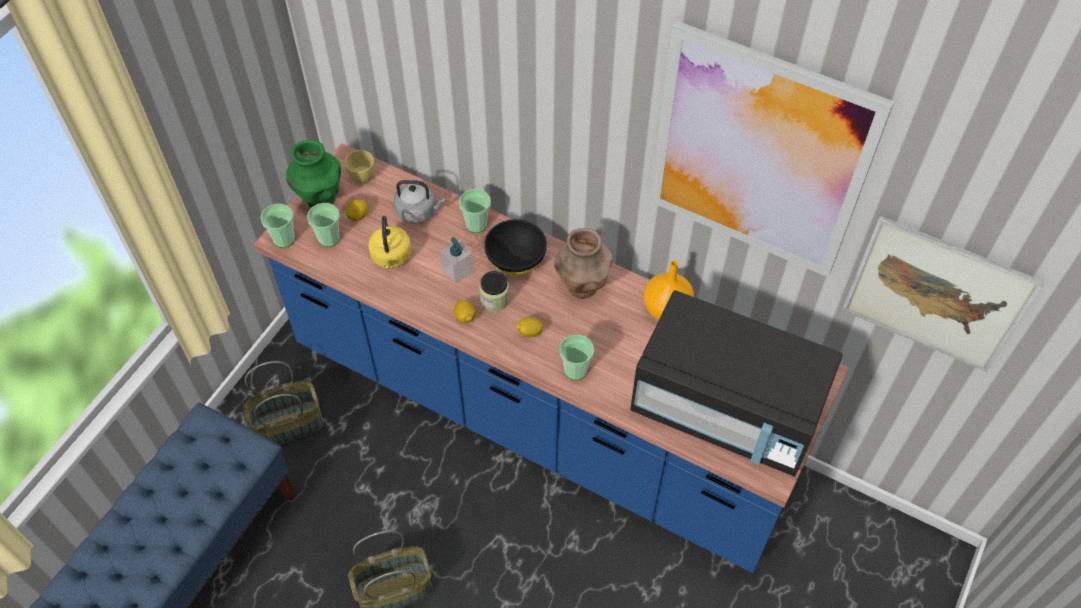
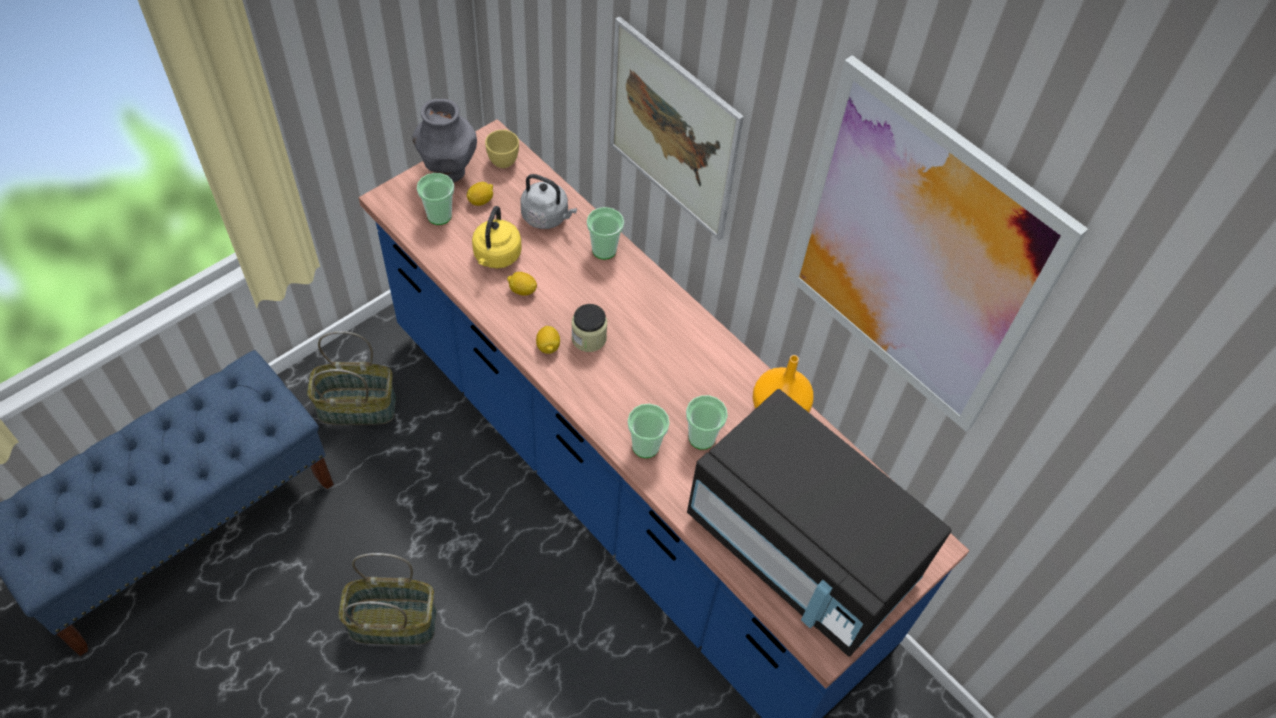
camera: 15 degrees right, 0 degrees up
(284, 239) = (392, 202): cup -> cup (702, 437)
(320, 200) = (448, 172): green vase -> grey vase
(458, 271) = (562, 293): soap dispenser -> none
(515, 259) = (631, 301): black bowl -> none
(529, 332) = (612, 386): lemon -> lemon (522, 290)
(582, 287) = (692, 355): brown vase -> none
(936, 295) = (1089, 496): picture -> picture (673, 130)

